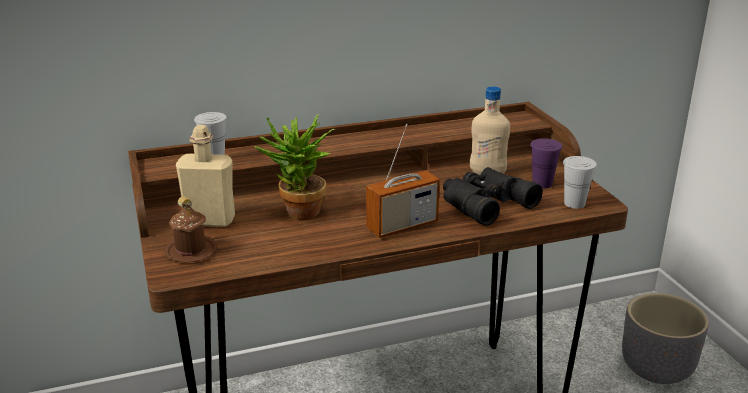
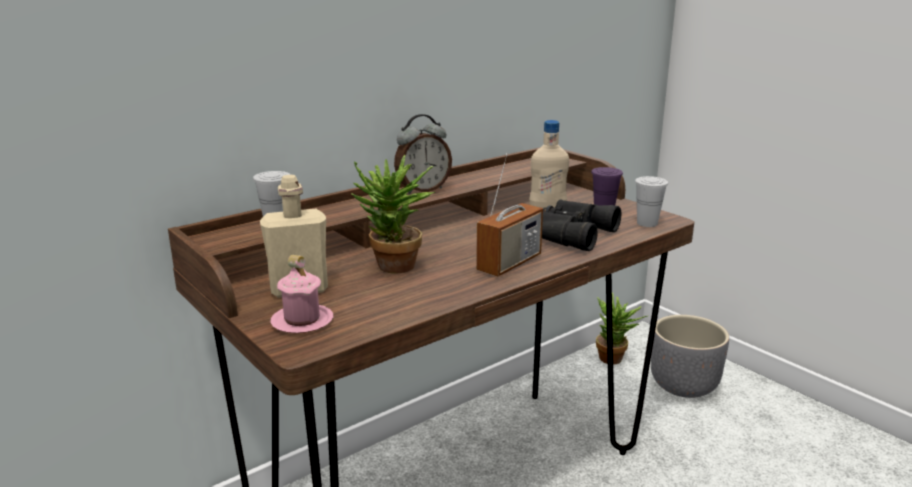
camera: 20 degrees left, 5 degrees down
(191, 251) = (302, 321): brown mug -> pink mug
(364, 139) = (422, 190): none -> alarm clock
(598, 326) = (615, 360): none -> potted plant

